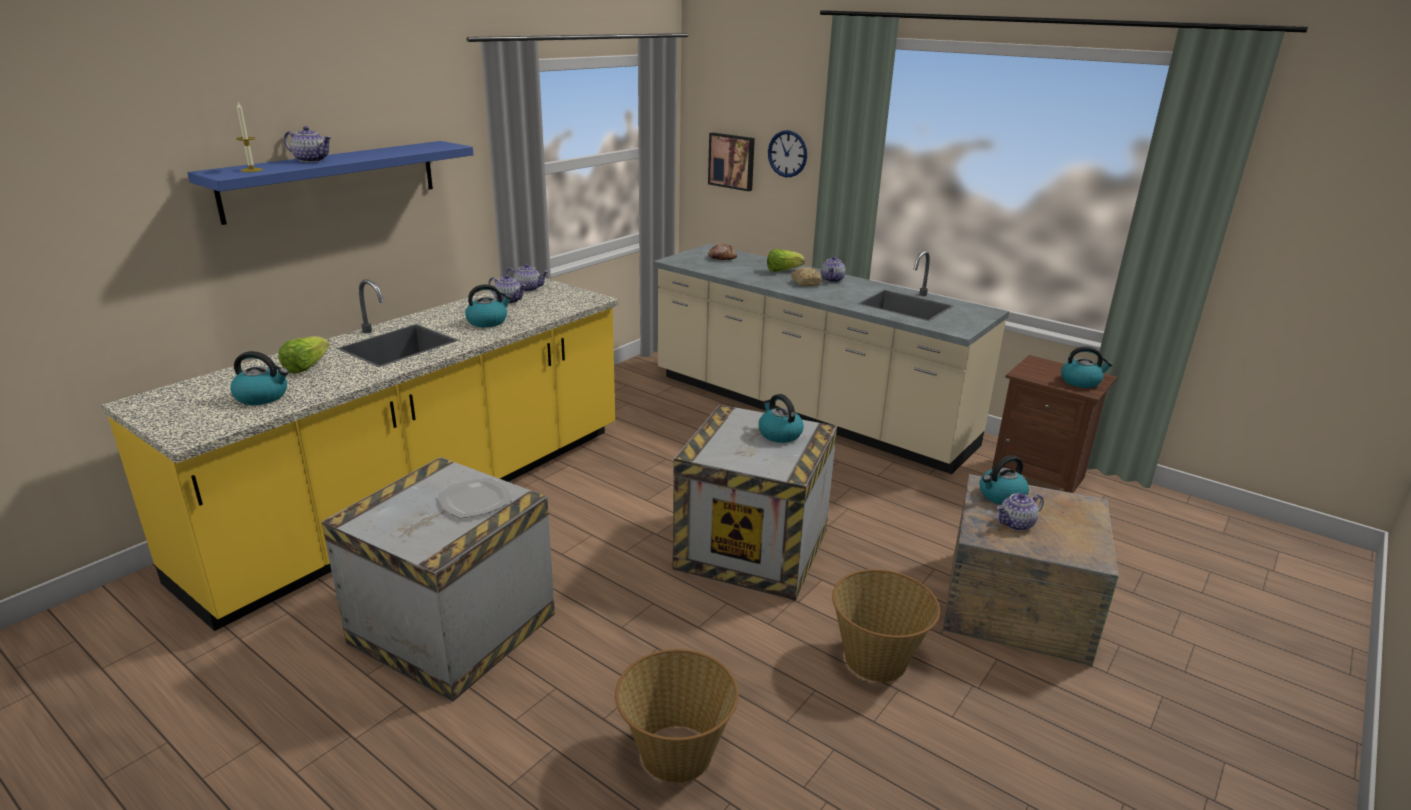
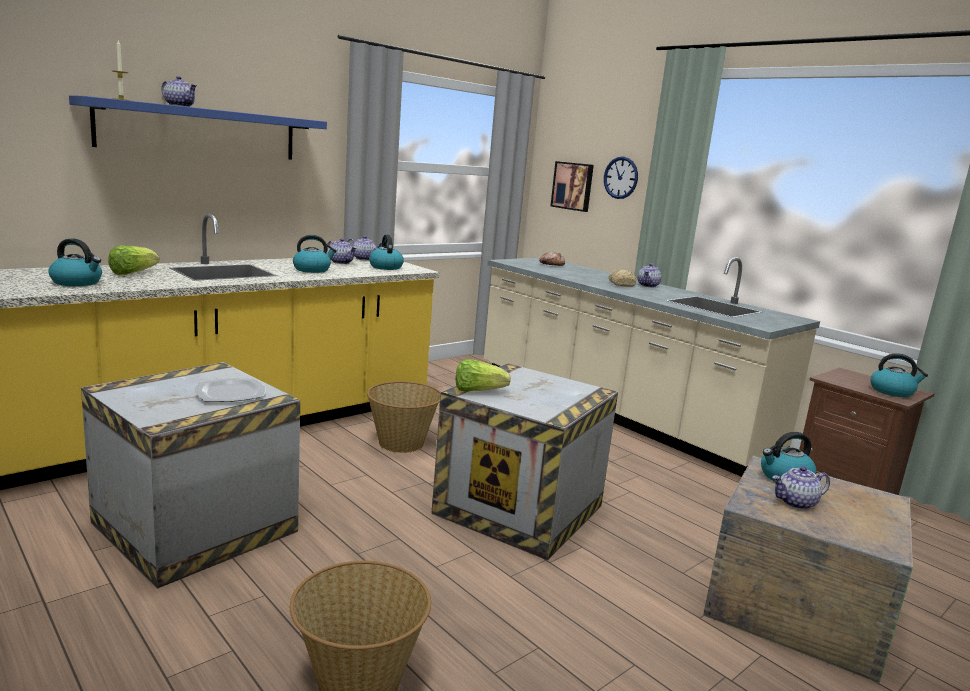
camera: 10 degrees right, 10 degrees down
(779, 434) = (555, 389): kettle -> kettle (385, 267)
(782, 271) = (603, 276): lettuce -> lettuce (477, 391)
(877, 659) = (619, 630): basket -> basket (402, 443)

